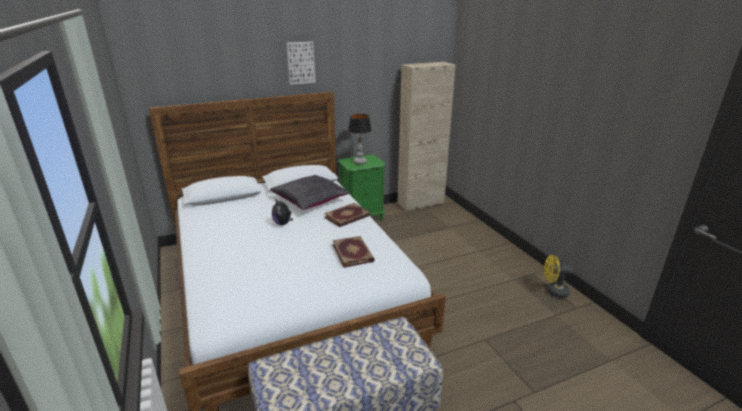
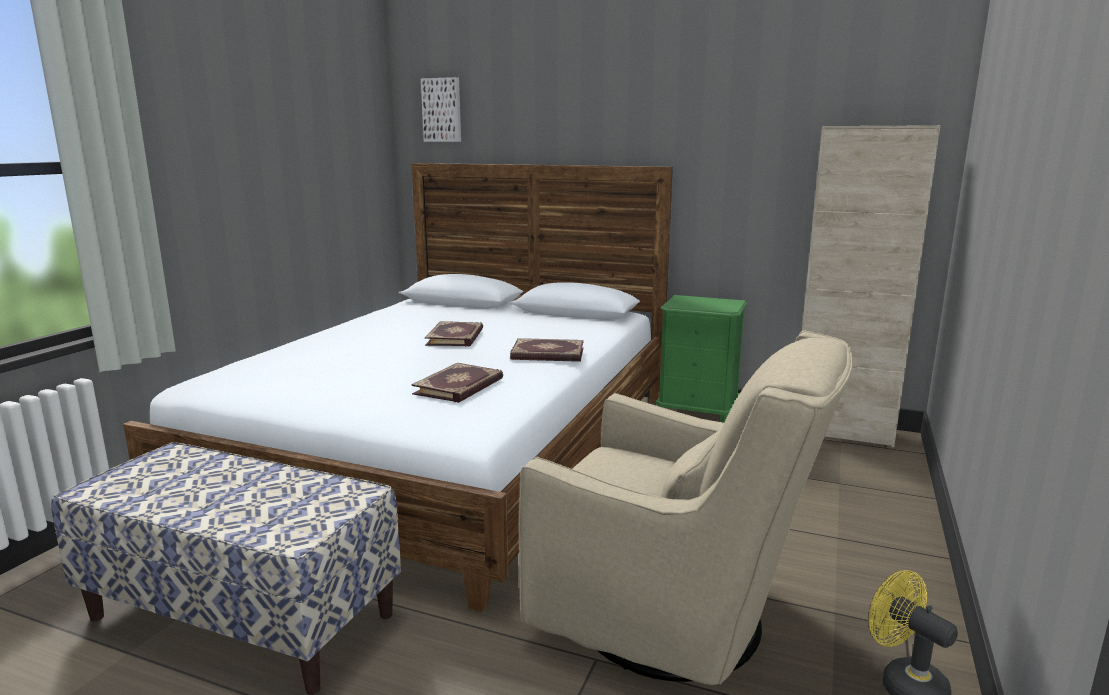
camera: 45 degrees right, 10 degrees down
(283, 223) = (456, 337): plush toy -> book
(300, 62) = (625, 114): picture -> picture (442, 110)
(310, 200) = (544, 328): black pillow -> none
(360, 162) = (698, 303): table lamp -> none
(484, 310) = (677, 621): none -> beige armchair

